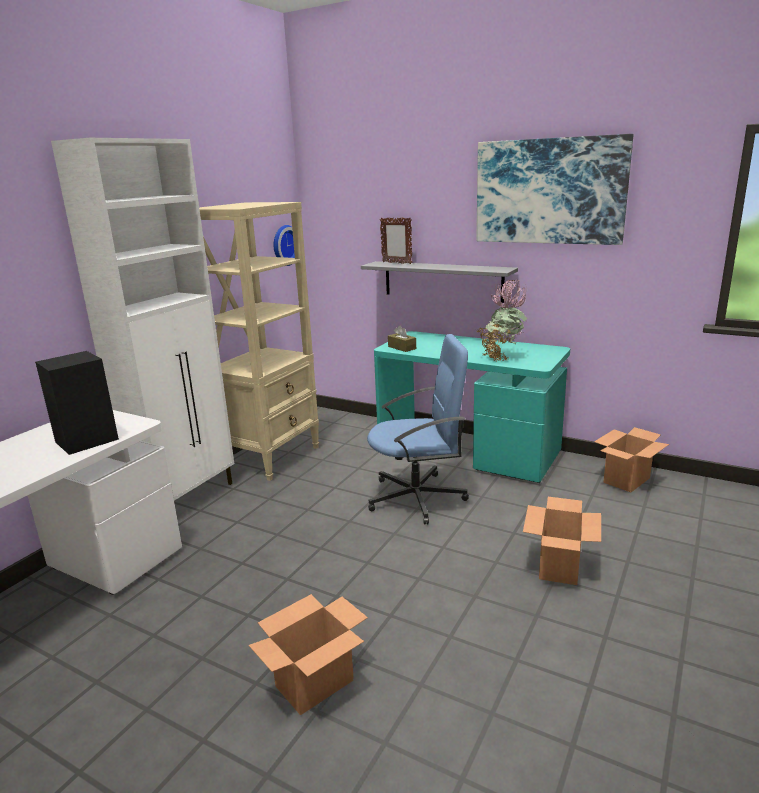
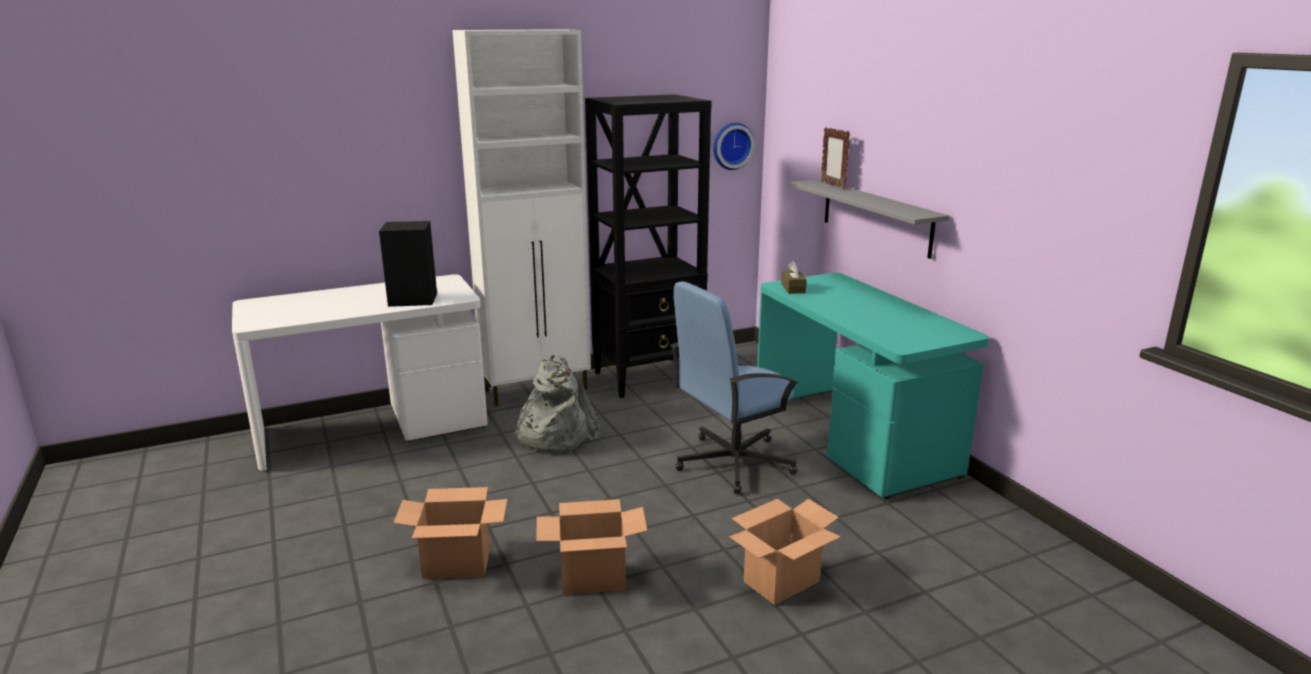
camera: 35 degrees right, 0 degrees up
(253, 531) = (554, 435): none -> grey backpack
(271, 457) = (649, 377): beige bookcase -> black bookcase
(418, 497) = (732, 463): blue office chair -> blue office chair turned 120 degrees clockwise
(501, 357) = (878, 326): potted plant -> none
(549, 191) = (991, 119): picture -> none
(626, 480) = (1004, 538): cardboard box -> cardboard box (592, 578)

